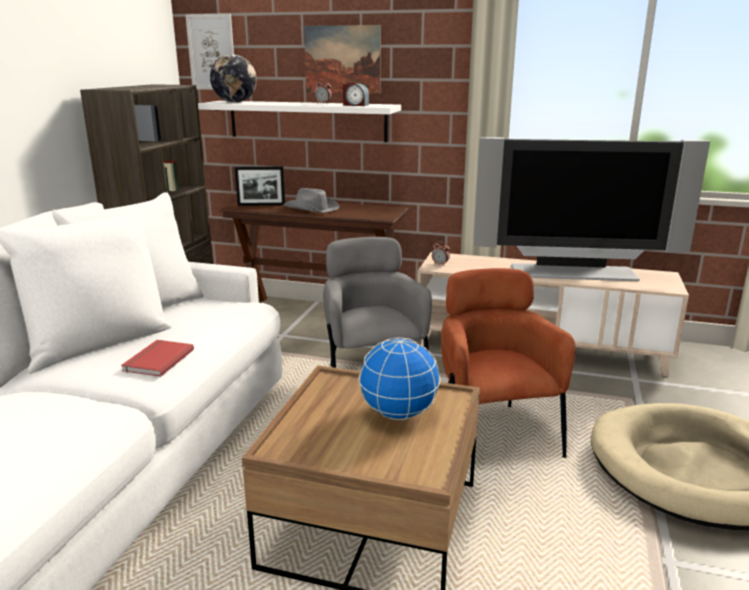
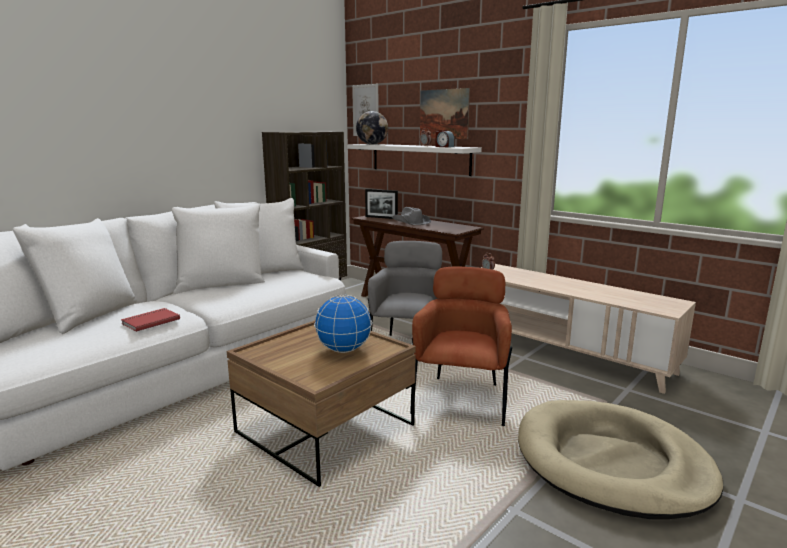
camera: 25 degrees right, 5 degrees down
(157, 360) = (235, 296): red book -> red book (150, 321)
(574, 273) = (591, 290): television -> none

